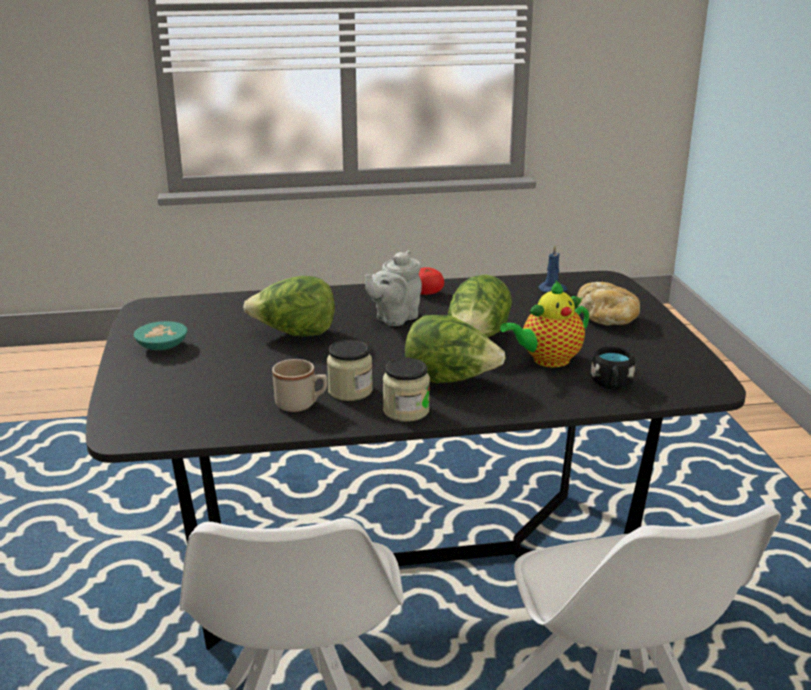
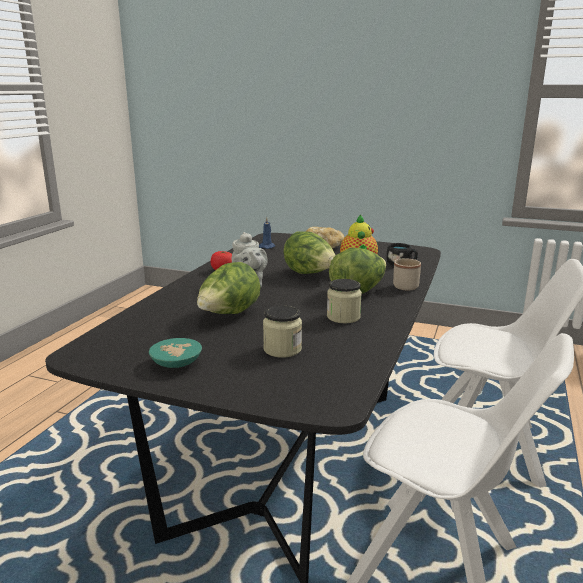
camera: 60 degrees left, 5 degrees down
(301, 404) = (348, 334): beige mug -> beige mug (408, 285)
(406, 410) = (387, 309): jar -> jar (282, 349)

